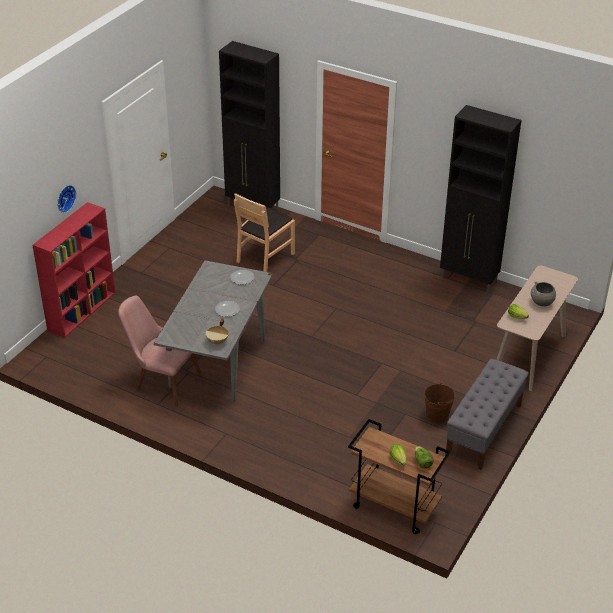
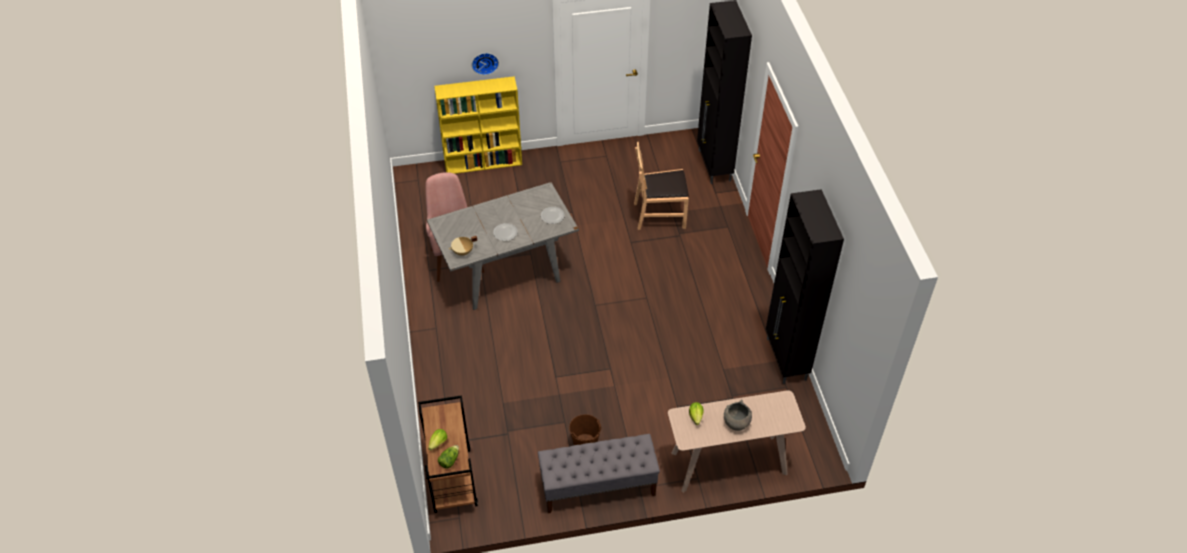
camera: 50 degrees right, 10 degrees up
(82, 310) = (484, 162): red bookcase -> yellow bookcase

